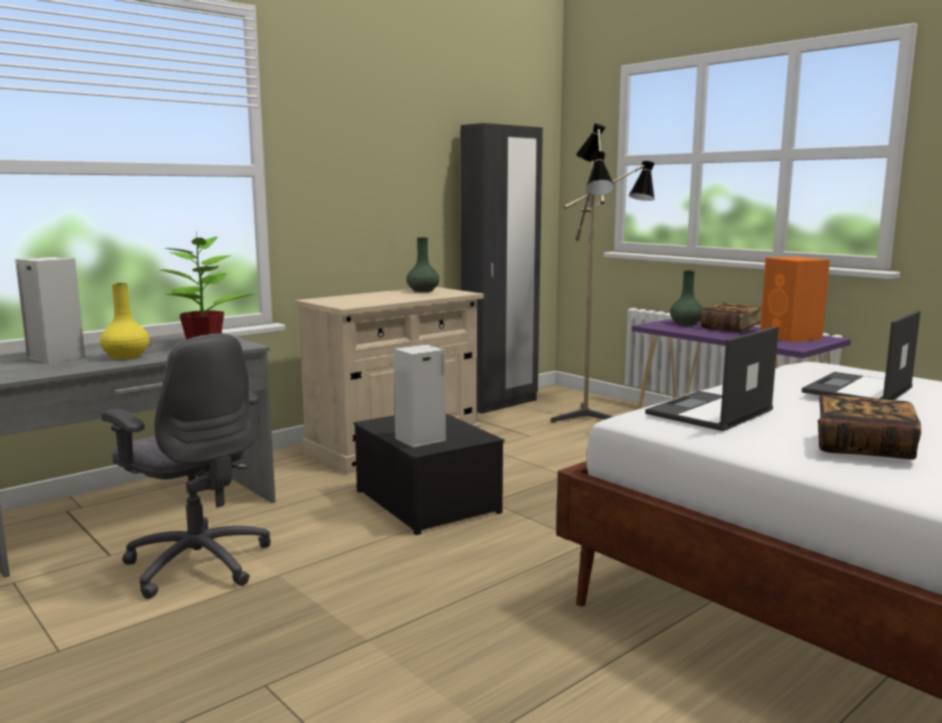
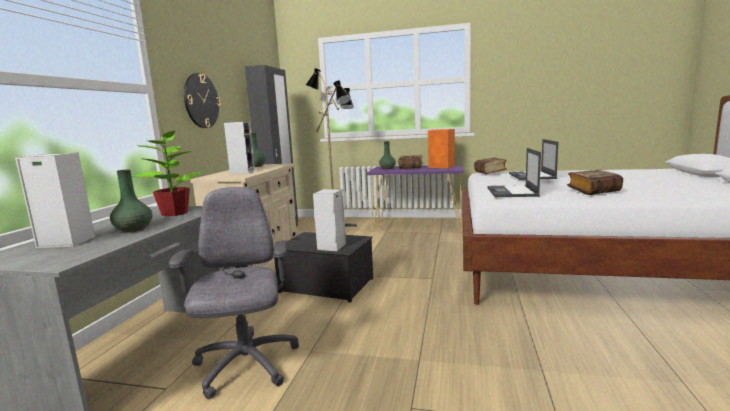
camera: 35 degrees left, 0 degrees up
(126, 356) = (133, 229): yellow vase -> green vase
(198, 563) = (246, 366): grey office chair -> grey office chair turned 105 degrees counterclockwise
(356, 184) = (201, 101): none -> wall clock
(374, 298) = (242, 172): none -> speaker
(813, 367) = (490, 173): none -> book

